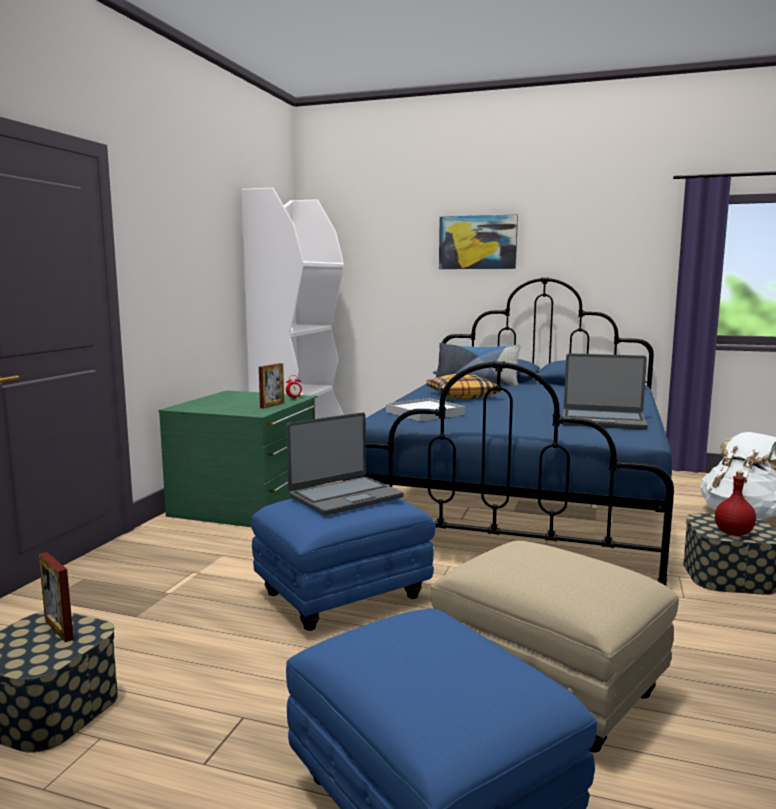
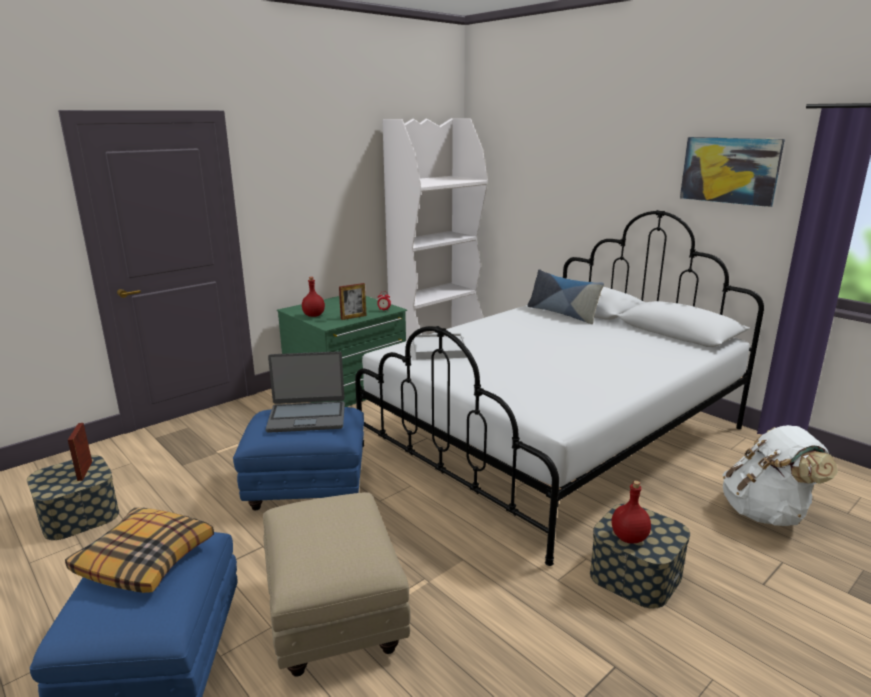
camera: 30 degrees right, 10 degrees up
(220, 409) = (313, 315): none -> red bottle
(462, 396) = (514, 330): pillow -> pillow (146, 559)
(477, 242) = (604, 167): picture -> picture (729, 170)
(521, 502) = (555, 438): blue bed -> white bed
(603, 421) = (570, 391): laptop -> none

